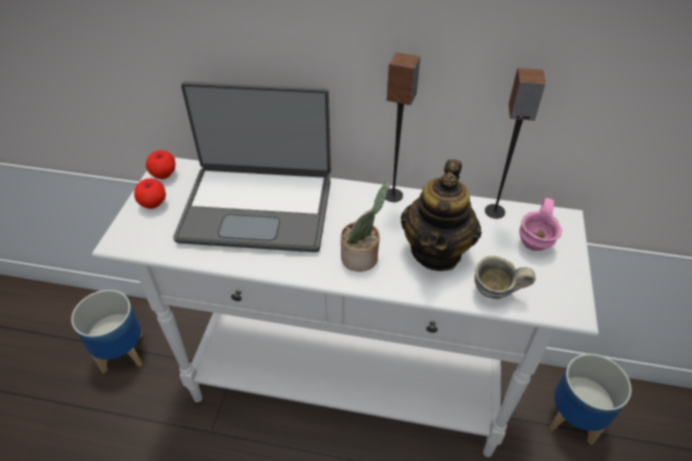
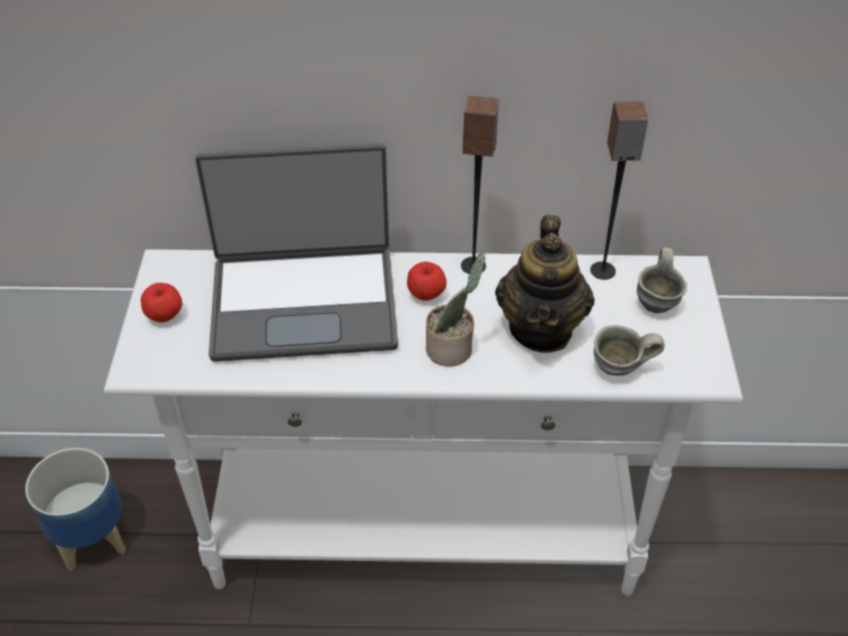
camera: 10 degrees left, 0 degrees up
(164, 175) = (165, 275): apple -> apple (426, 294)
(537, 242) = (659, 303): pink mug -> grey mug
(574, 419) = (732, 530): planter -> none

